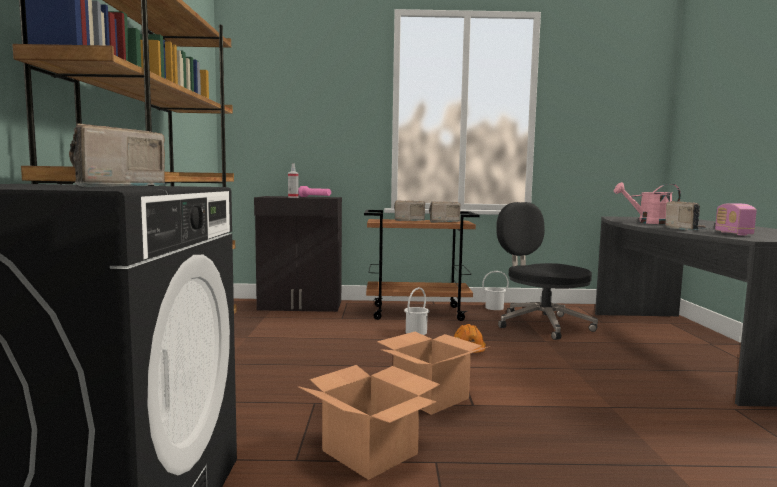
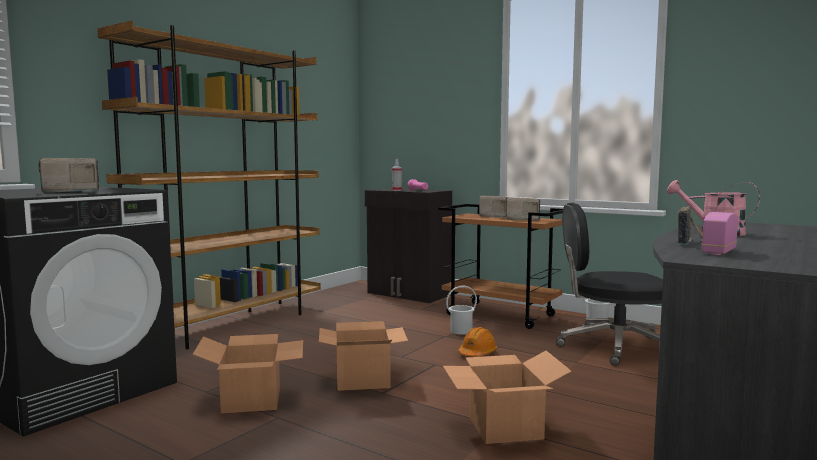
camera: 35 degrees right, 0 degrees up
(541, 324) = (613, 347): black office chair -> black office chair turned 90 degrees counterclockwise
(615, 407) = (505, 427): none -> cardboard box

